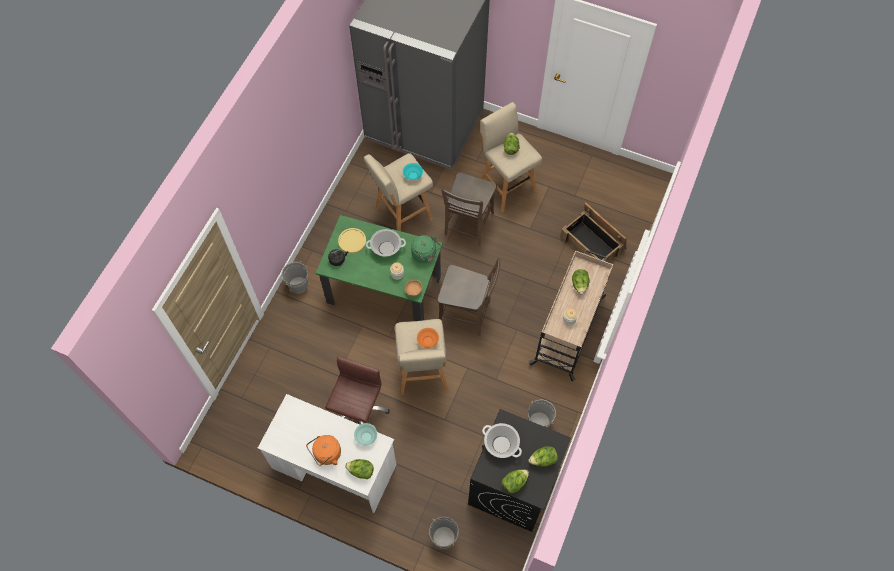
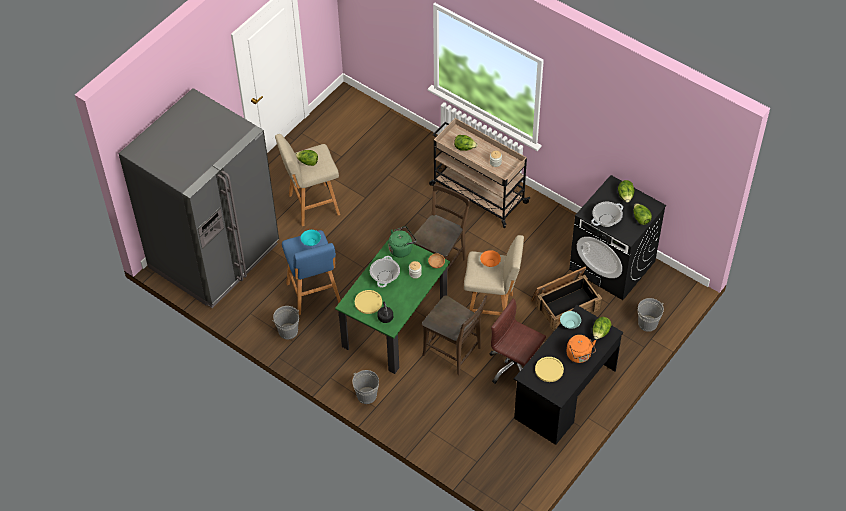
camera: 75 degrees left, 10 degrees down
(302, 426) = (549, 370): none -> yellow plate
(334, 466) = (565, 394): white desk -> black desk
(402, 214) = (314, 294): beige stool -> blue stool
(467, 226) = (346, 244): brown chair -> brown chair (454, 353)
(539, 422) = (559, 234): grey bucket -> grey bucket (288, 331)
(593, 243) = (396, 155): crate -> crate (565, 304)

